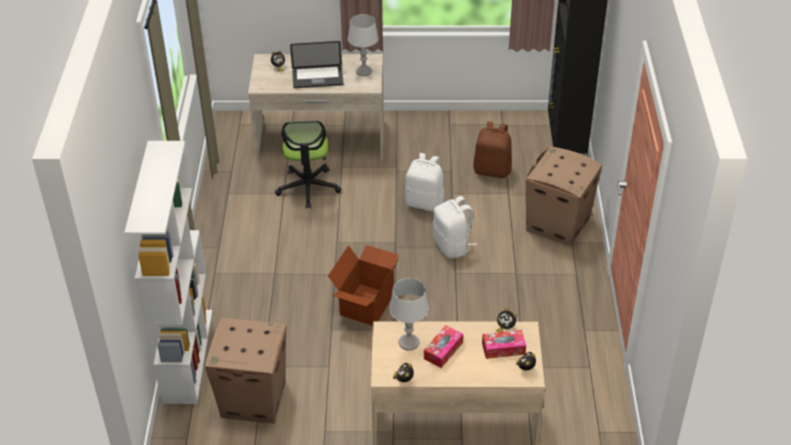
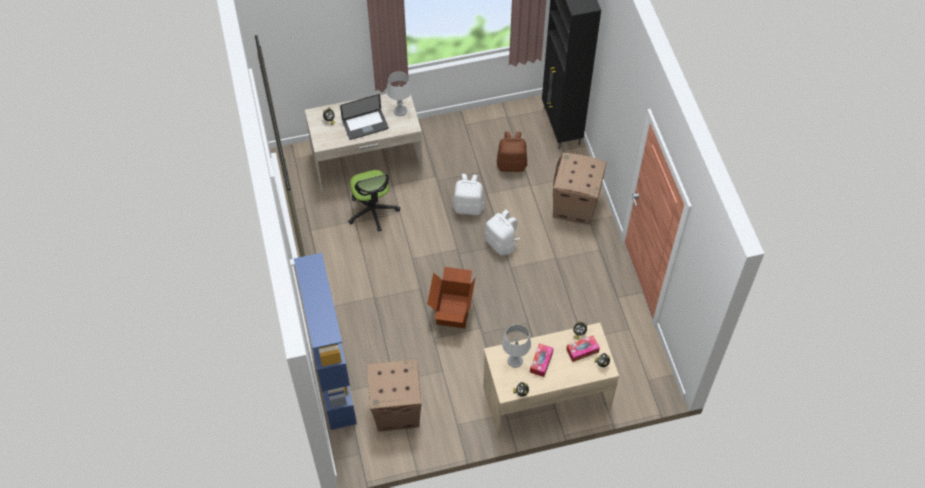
camera: 15 degrees left, 15 degrees up
(187, 355) = (334, 384): white bookcase -> blue bookcase

